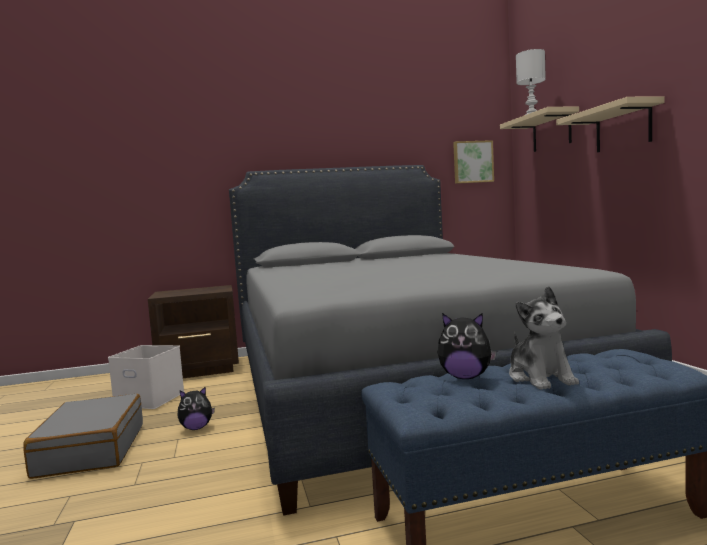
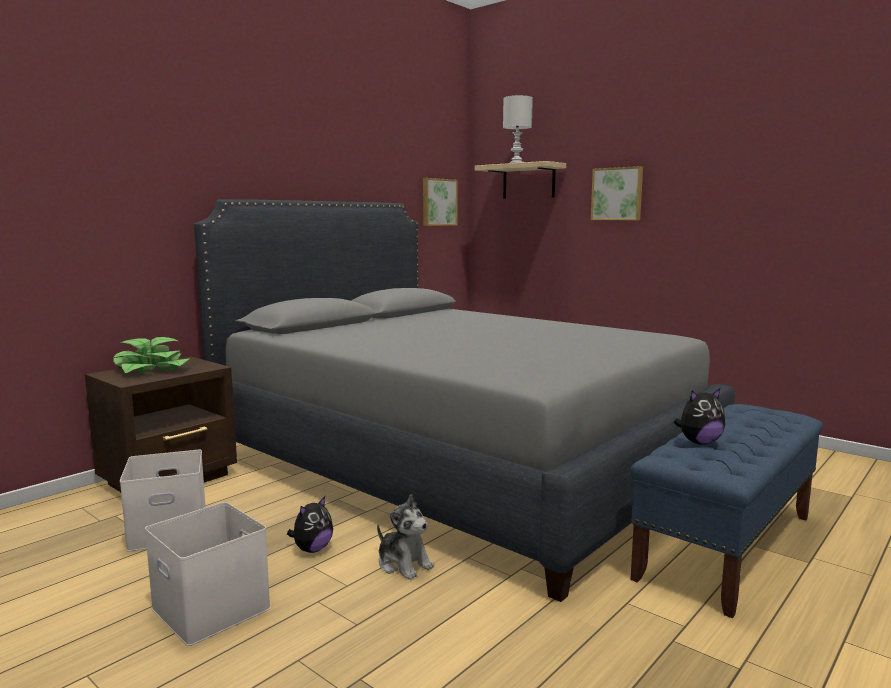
camera: 35 degrees left, 5 degrees up
(90, 450) = (214, 608): grey suitcase -> white storage box
(189, 290) = (151, 369): none -> potted plant
(540, 378) = (744, 435): plush toy -> plush toy (404, 564)
(623, 128) = (617, 194): beige shelf -> picture

